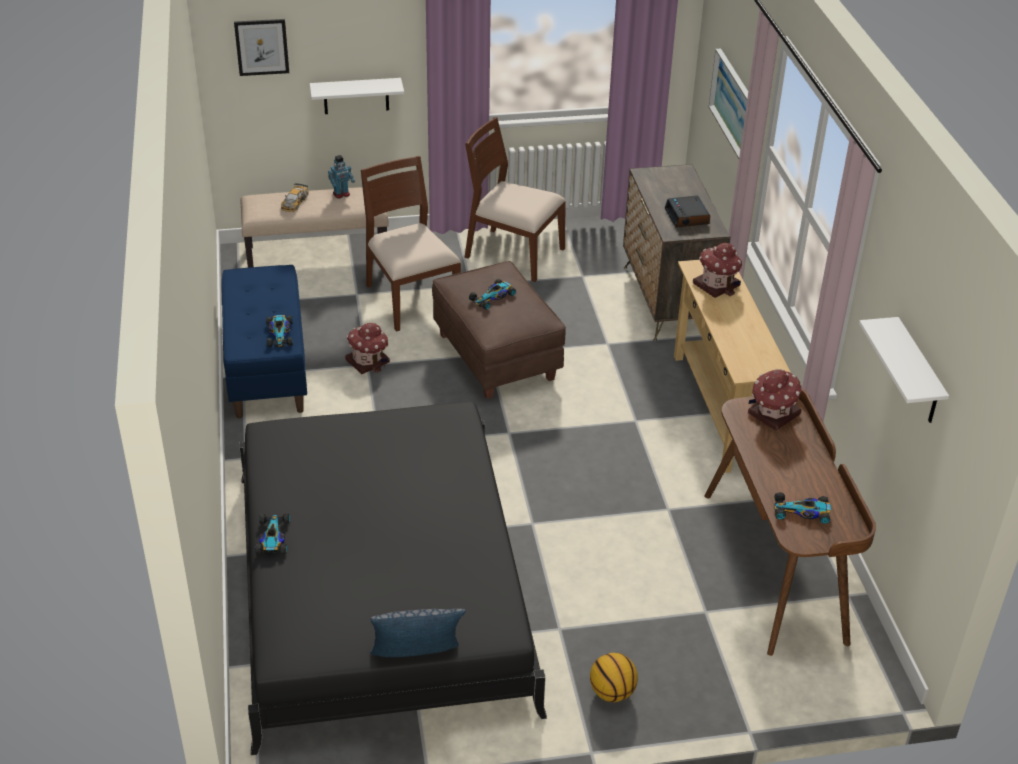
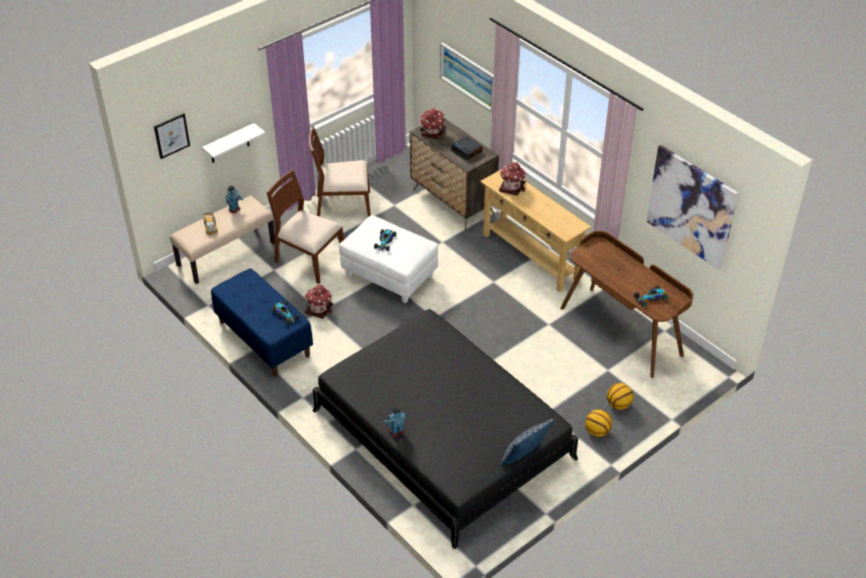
camera: 30 degrees left, 5 degrees up
(272, 538) = (396, 431): toy car -> toy robot
(496, 357) = (389, 276): brown ottoman -> white ottoman
(679, 669) = (618, 404): none -> basketball
(773, 414) = (597, 251): toy house -> toy house (432, 132)
(918, 374) = (691, 206): white shelf -> picture

